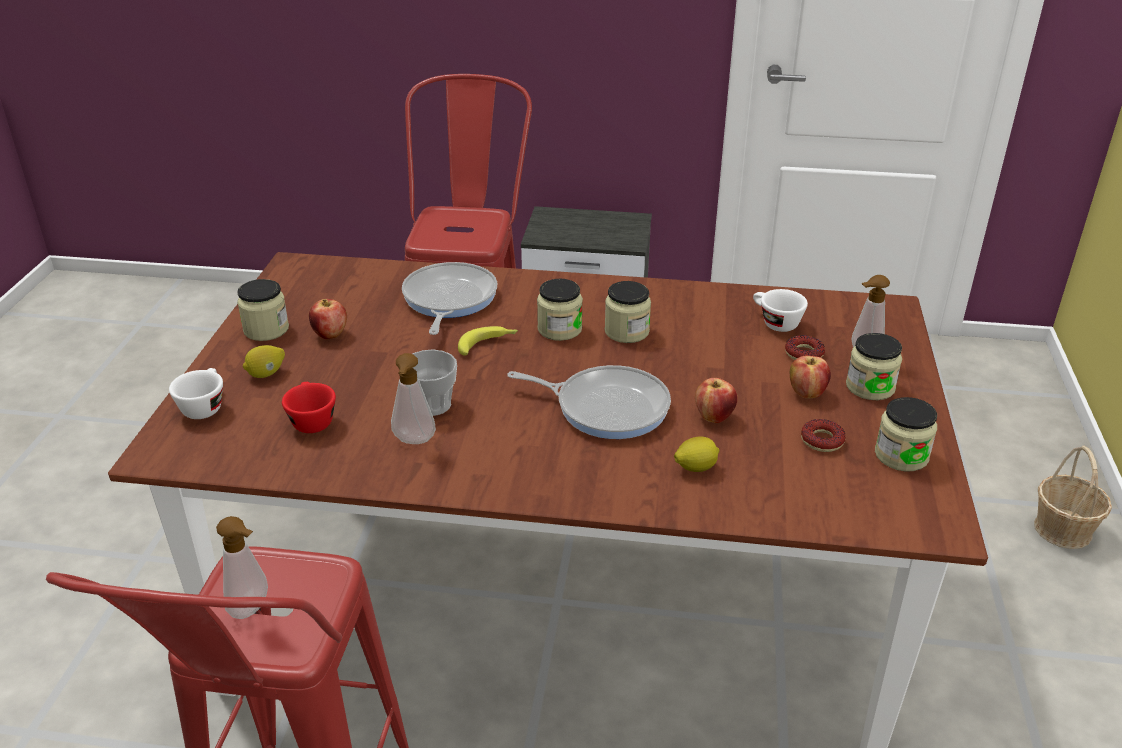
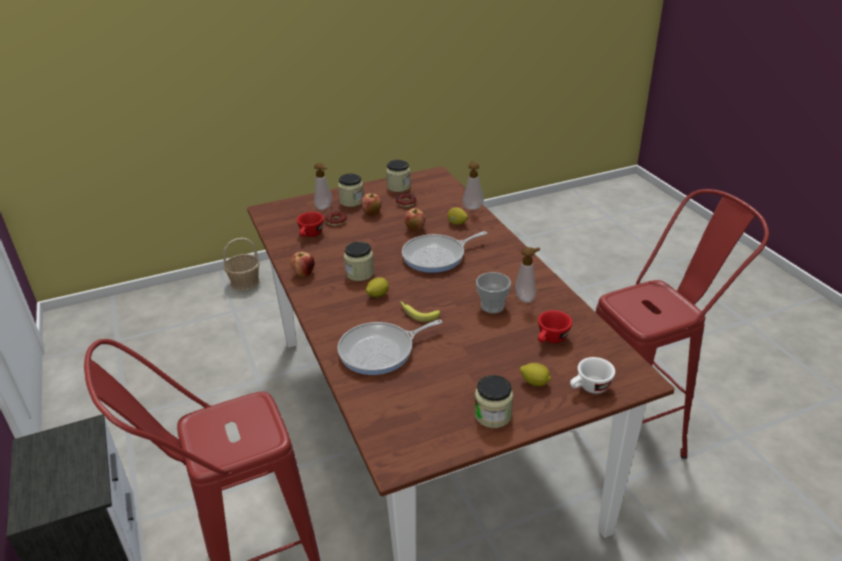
camera: 120 degrees left, 0 degrees up
(252, 609) = (658, 309): soap dispenser -> soap dispenser (472, 207)
(330, 335) = (469, 381): apple -> apple (304, 273)
(559, 329) = (377, 295): jar -> lemon
(606, 407) = (437, 256): frying pan -> frying pan turned 105 degrees counterclockwise
(775, 322) = (310, 235): white cup -> red cup

